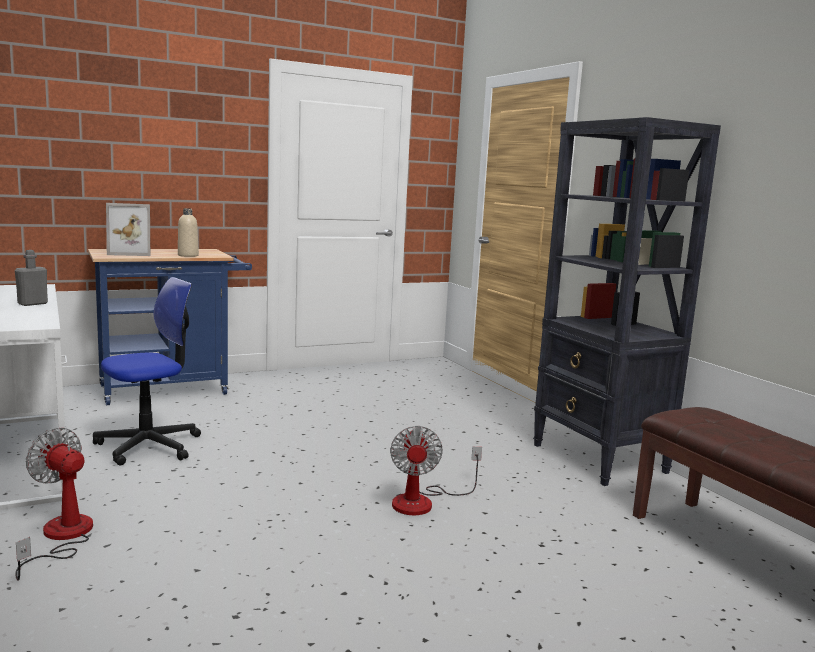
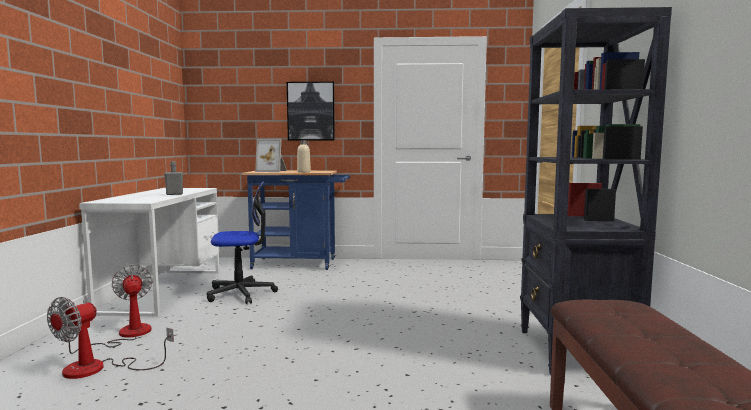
camera: 30 degrees right, 5 degrees down
(176, 160) = (311, 111): none -> picture
(423, 501) = (368, 357): fan -> fan (98, 369)

